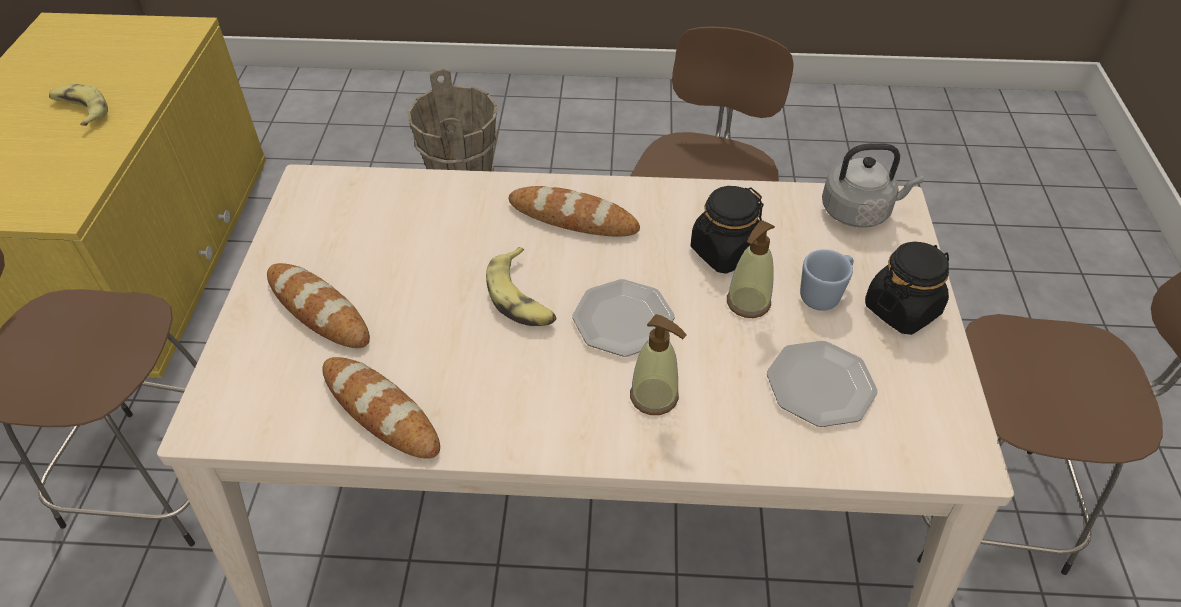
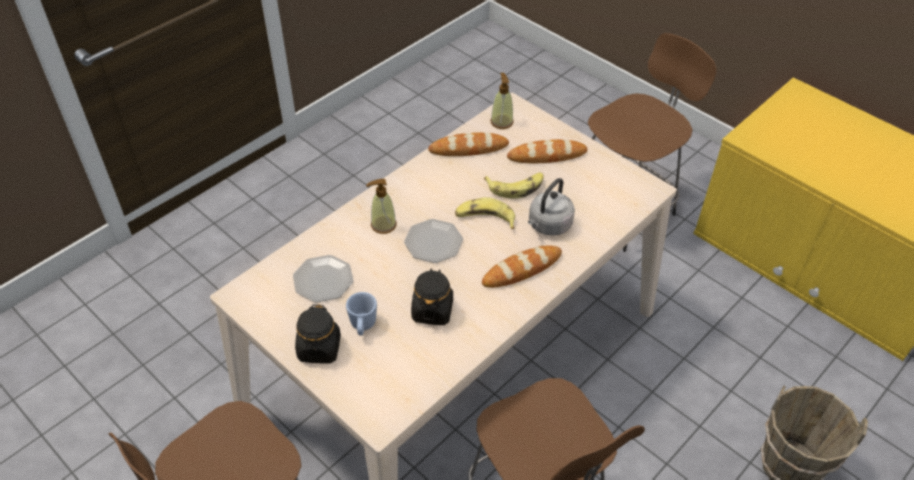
camera: 130 degrees right, 0 degrees up
(81, 110) = (857, 170): banana -> banana (516, 187)
(748, 303) = (392, 293): soap dispenser -> soap dispenser (501, 122)
(859, 211) = (394, 397): grey kettle -> grey kettle (548, 225)

